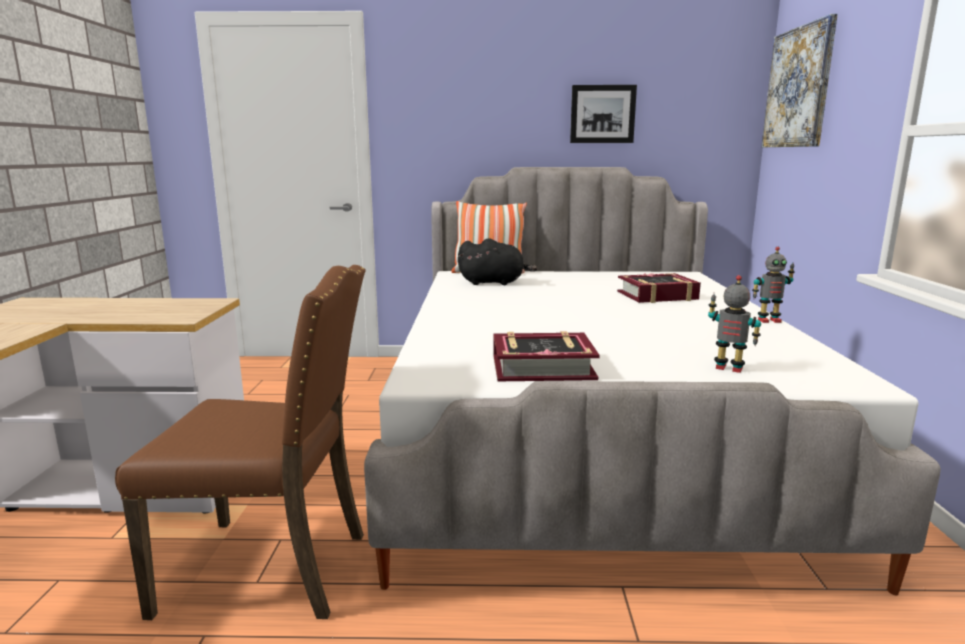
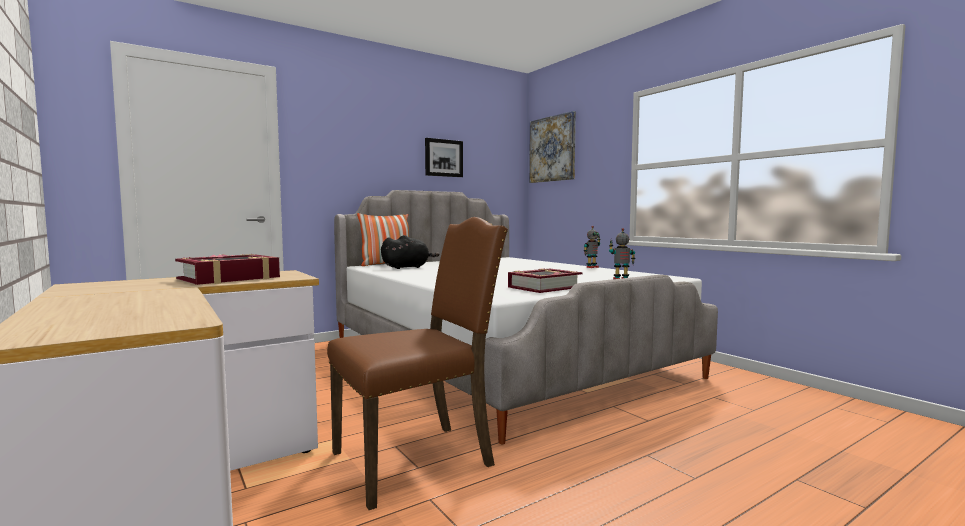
camera: 35 degrees left, 10 degrees down
(657, 296) = (517, 265): book -> book (229, 278)

